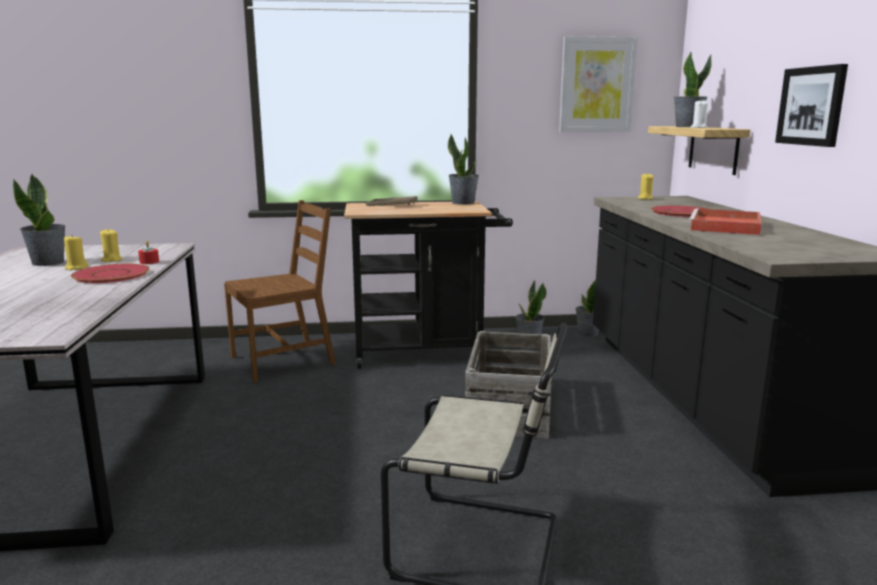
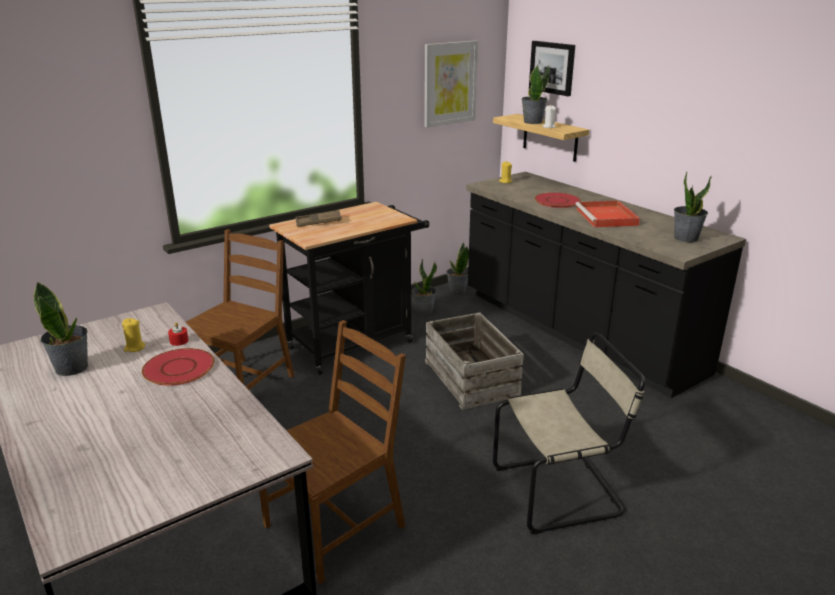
camera: 30 degrees left, 10 degrees up
(76, 268) = (121, 368): yellow candle -> none
(205, 492) = (336, 526): none -> brown chair
(463, 203) = (371, 207): potted plant -> potted plant (685, 238)
(811, 106) = (647, 123): picture -> picture (552, 67)

